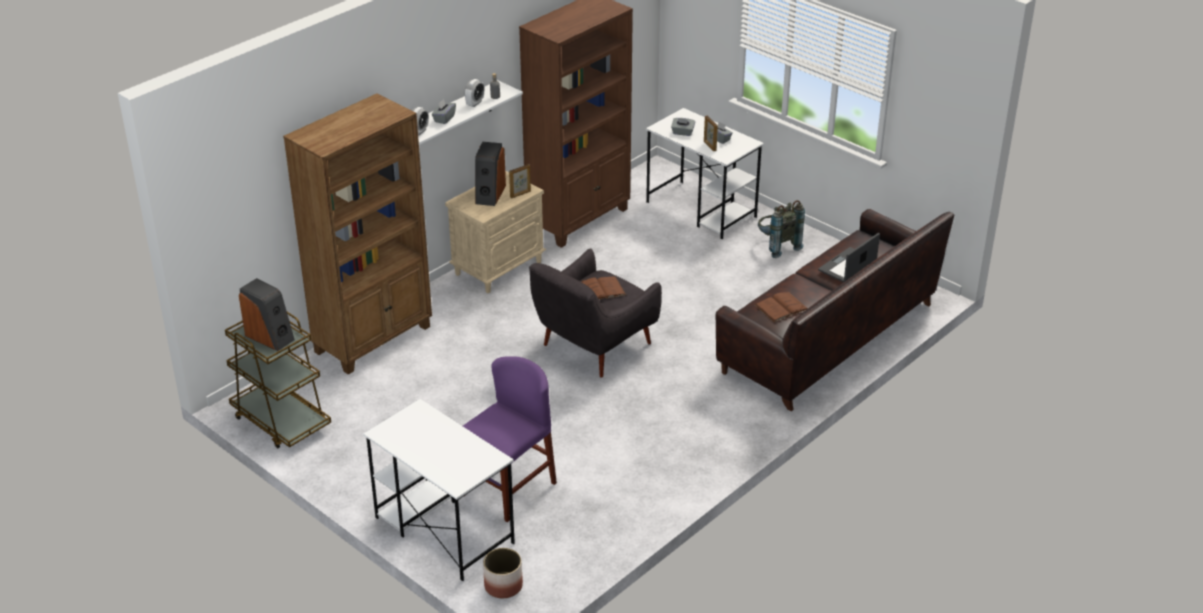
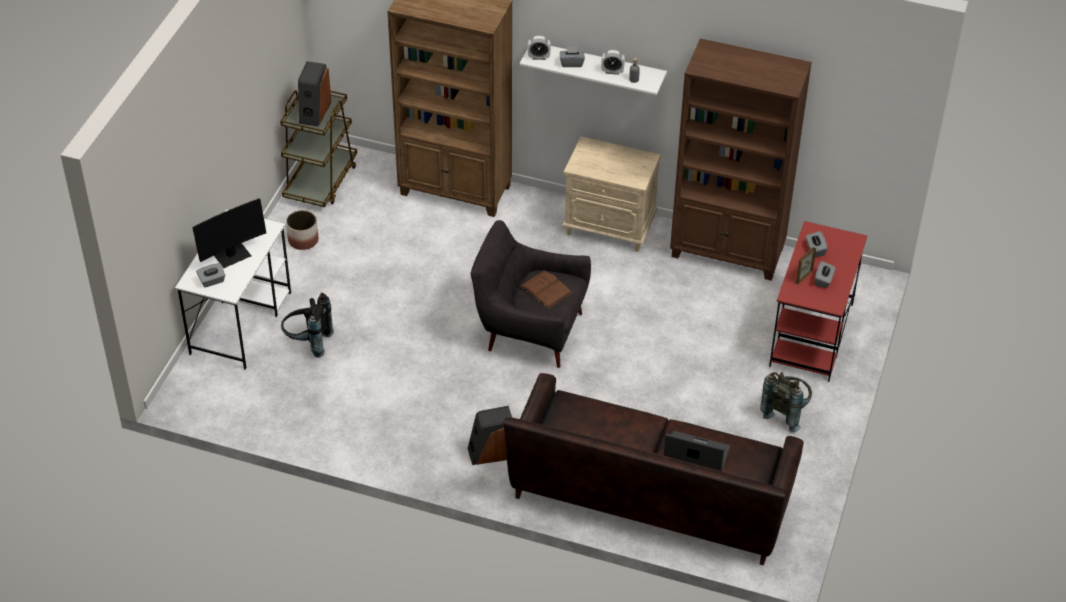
camera: 65 degrees right, 10 degrees up
(438, 445) = (232, 255): none -> monitor
(467, 468) = (212, 281): none -> grey tissue box
(489, 194) = (612, 159): speaker -> speaker (491, 452)
(503, 586) = (194, 380): planter -> planter (303, 240)
(508, 489) = (308, 343): purple chair -> black backpack
(520, 194) = (626, 178): picture frame -> none
(702, 210) = (811, 335): white desk -> red desk
(781, 307) = (591, 421): brown book -> none

